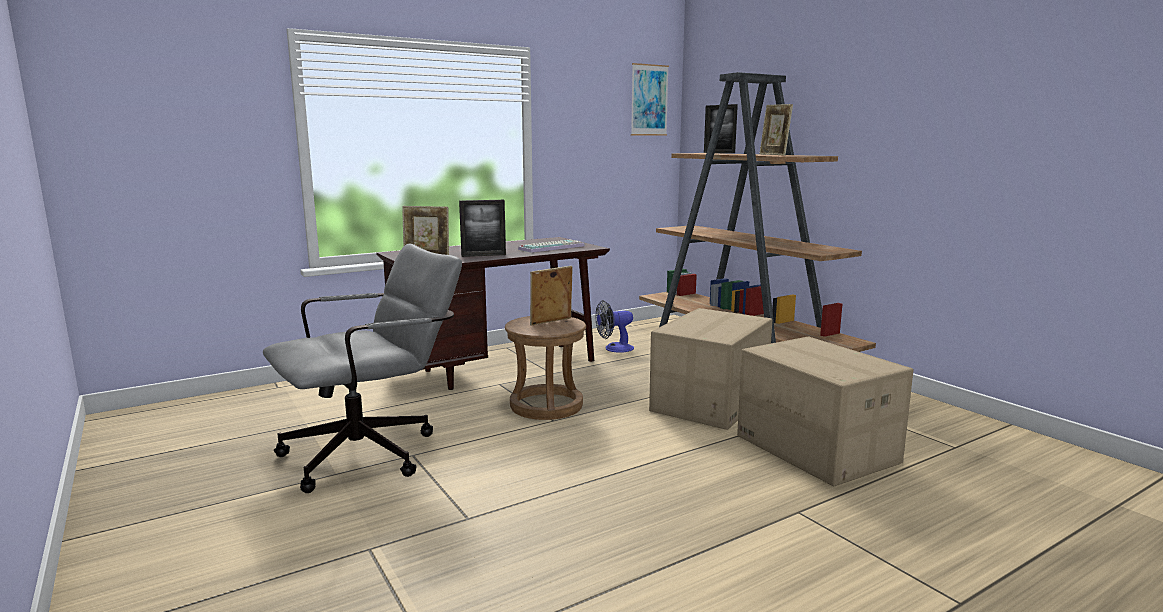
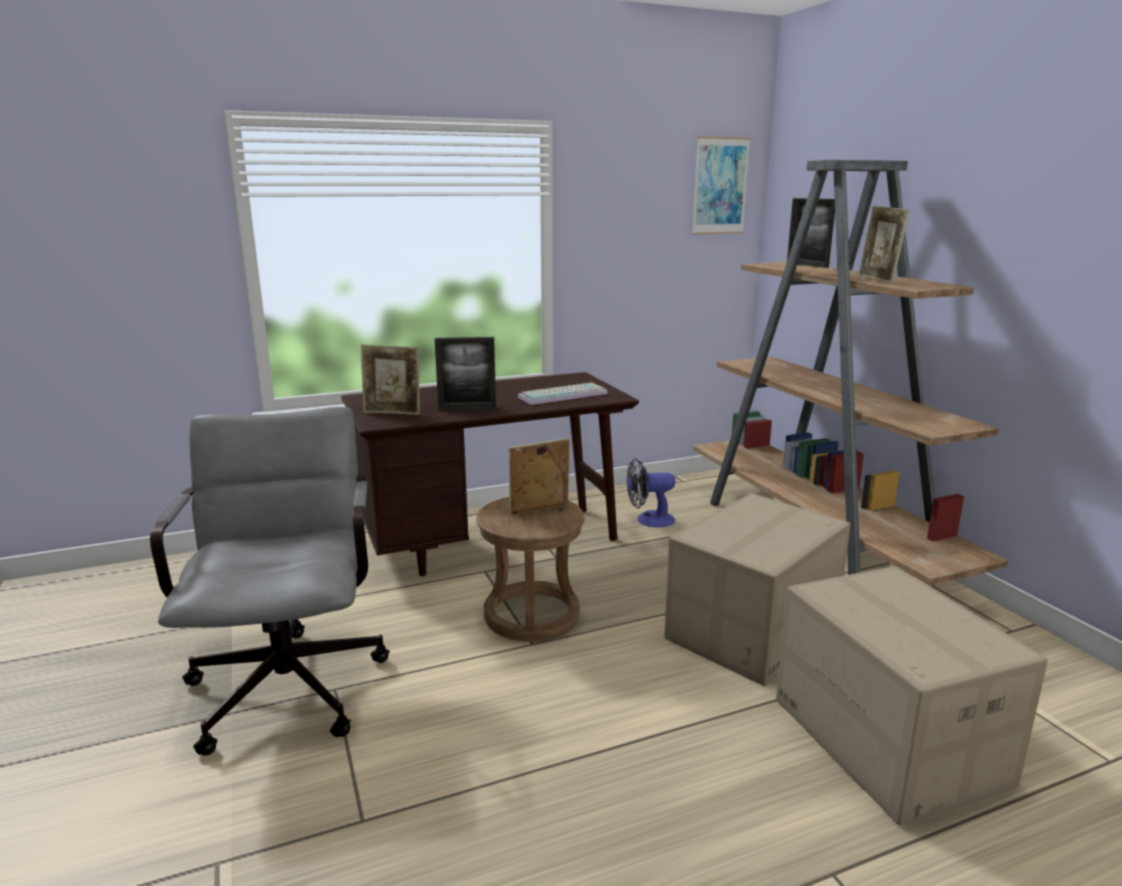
camera: 10 degrees right, 5 degrees up
(373, 452) = (290, 678): grey office chair -> grey office chair turned 75 degrees counterclockwise

